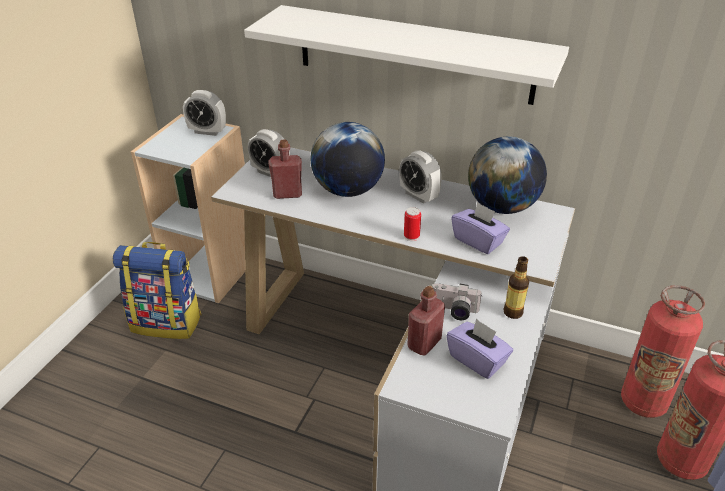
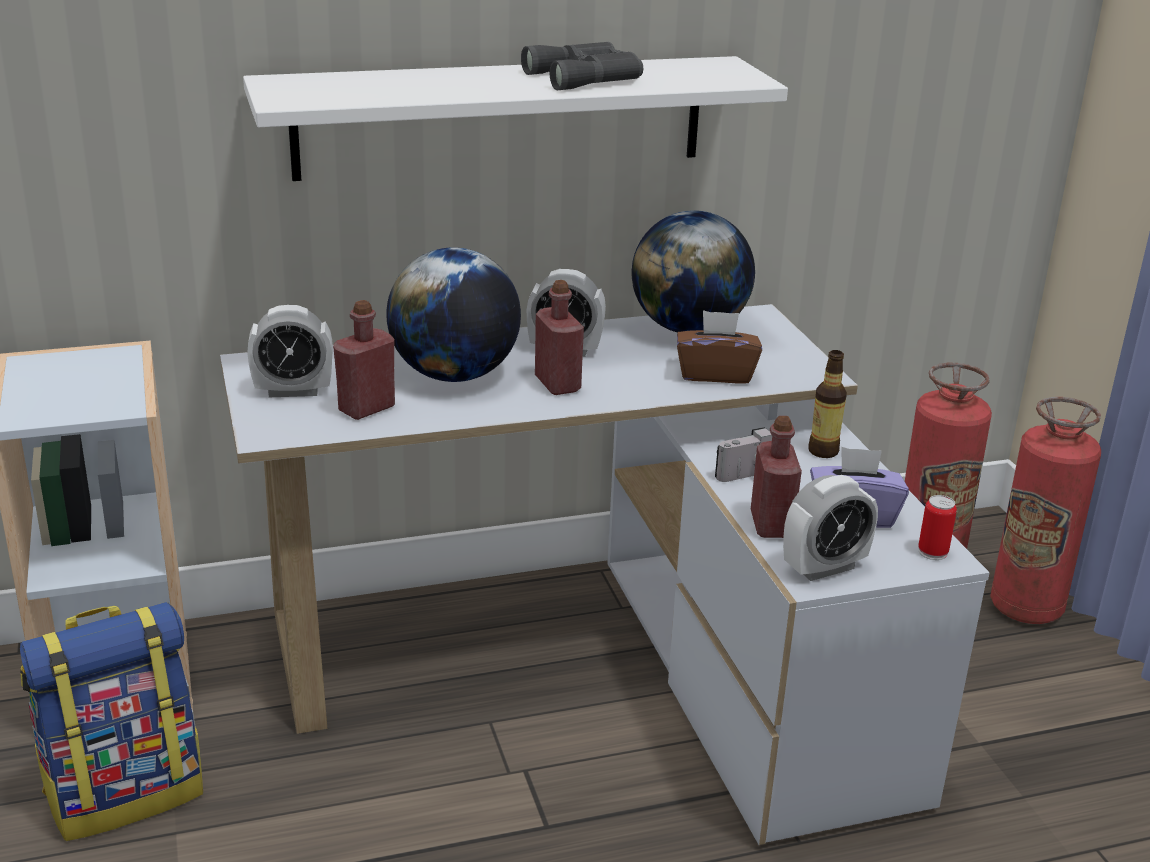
camera: 40 degrees left, 10 degrees down
(207, 131) = (100, 363): alarm clock -> alarm clock (824, 568)
(388, 214) = (557, 384): none -> red bottle
(411, 236) = (626, 398): can -> can (932, 552)
(444, 43) = (587, 77): none -> grey binoculars
(478, 241) = (715, 374): purple tissue box -> brown tissue box

